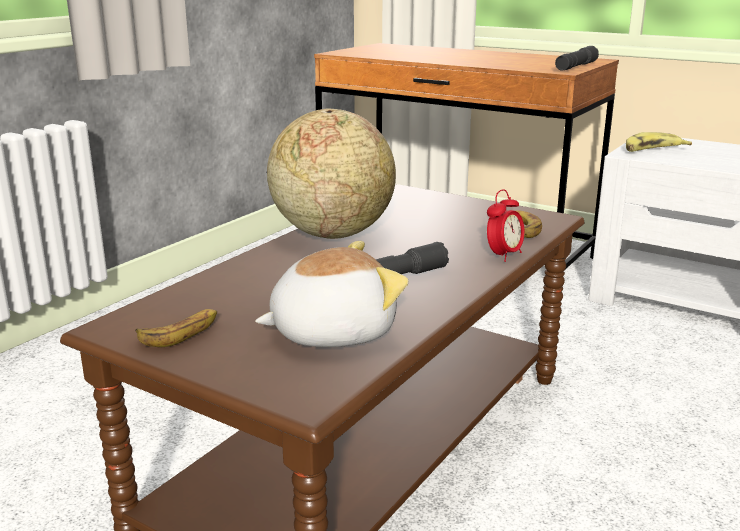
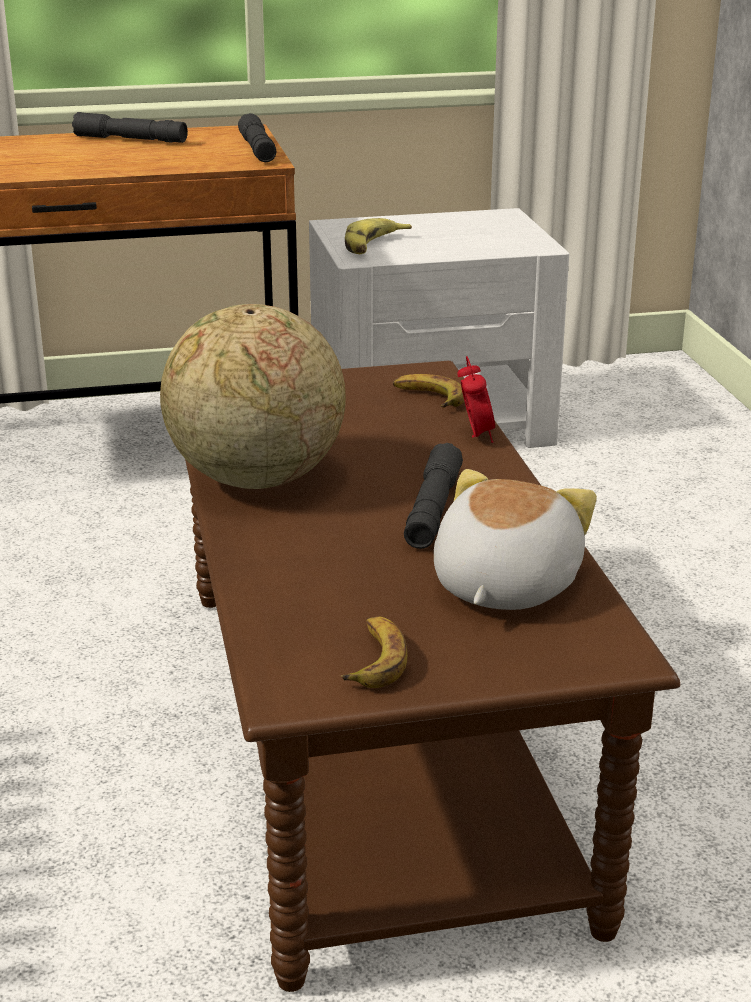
camera: 45 degrees left, 5 degrees up
(517, 56) = (130, 140): none -> grey flashlight

